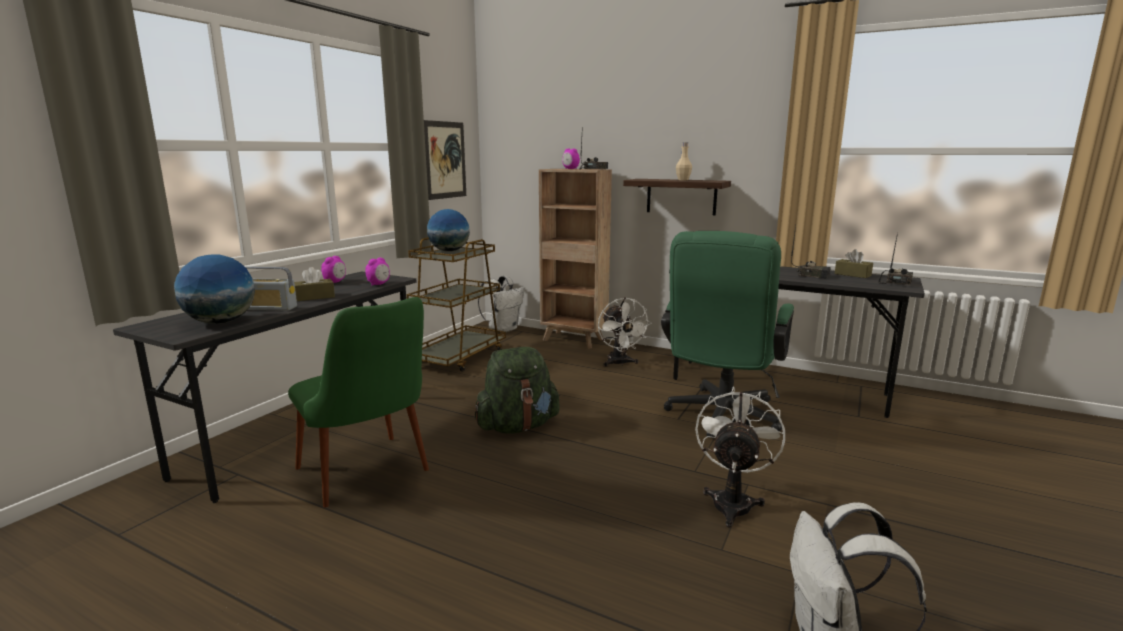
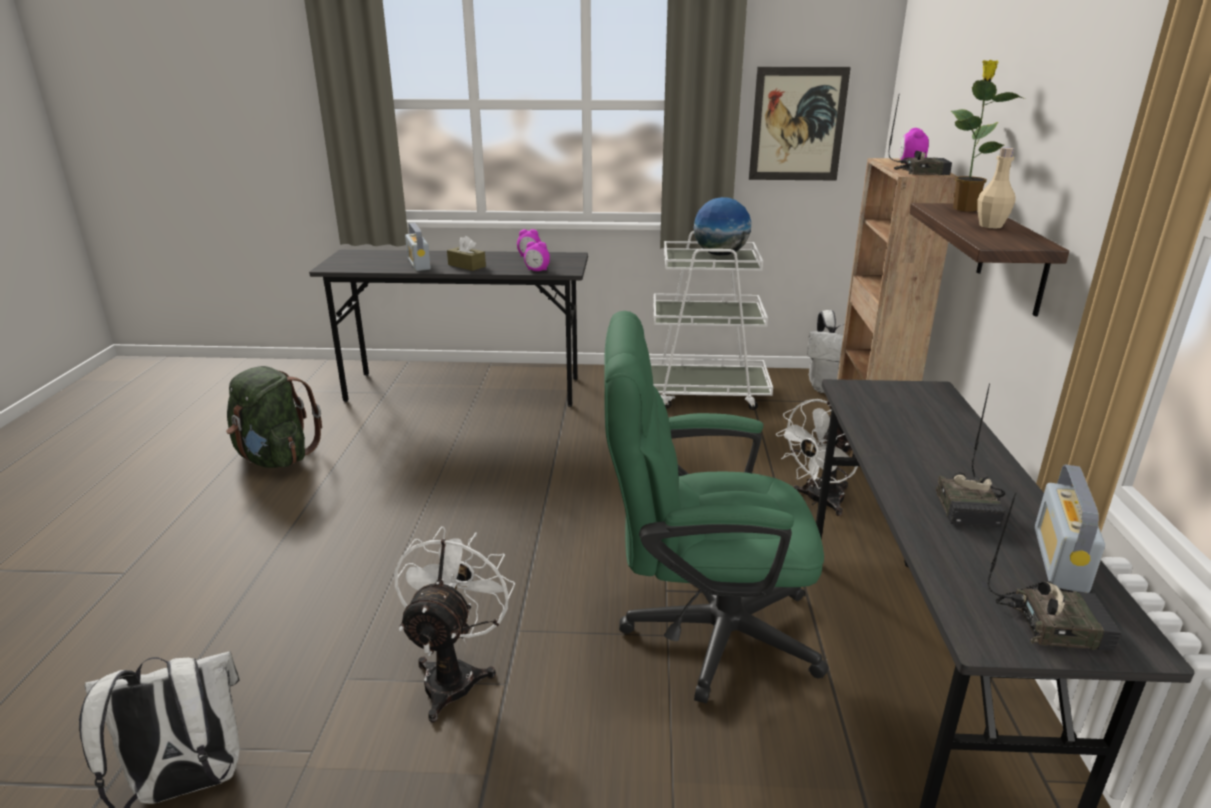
camera: 65 degrees right, 10 degrees up
(221, 322) = (369, 265): globe -> none
(371, 478) = (404, 442): green chair -> none
(458, 357) = (703, 393): brown cart -> white cart
(517, 426) = (551, 480): green backpack -> green backpack (275, 458)
(645, 179) = (964, 208): none -> potted plant
(732, 501) = (455, 674): white fan -> white fan turned 75 degrees counterclockwise
(852, 274) = (1060, 559): brown tissue box -> radio

